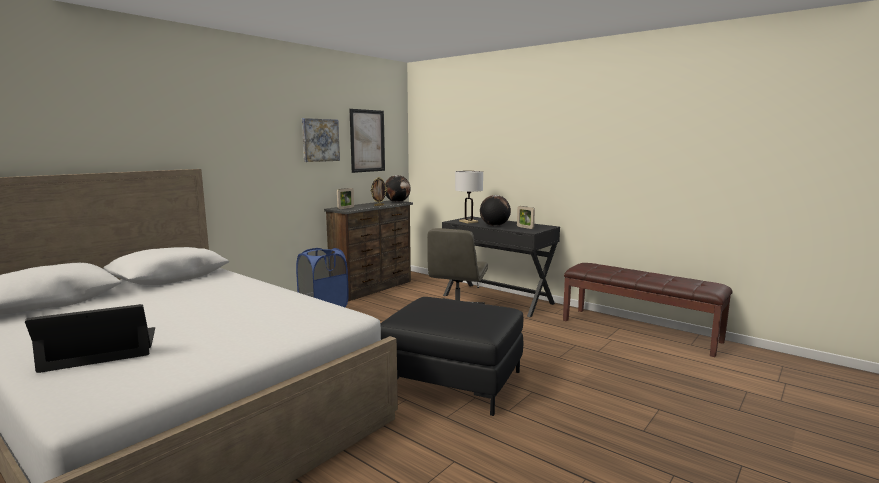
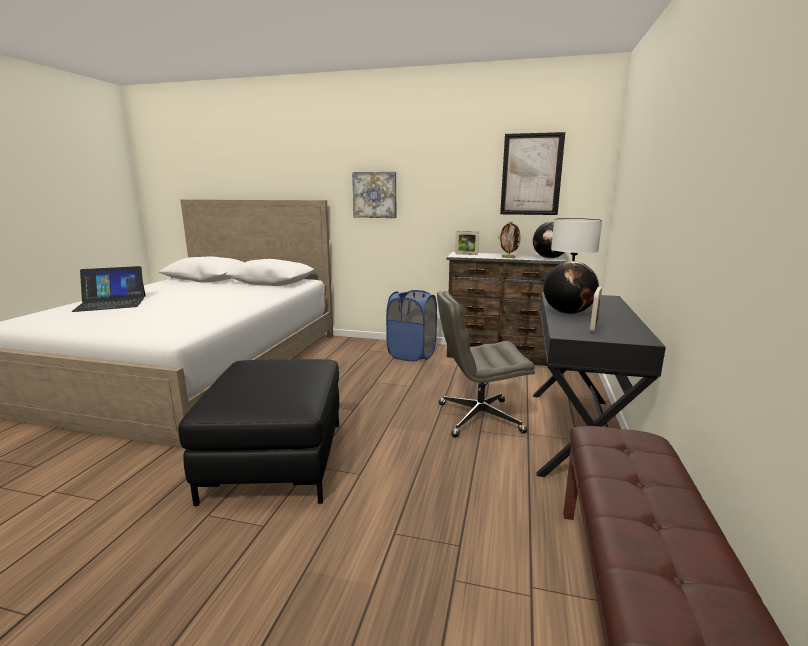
camera: 65 degrees right, 5 degrees up
(101, 349) = (111, 303): laptop -> laptop turned 120 degrees clockwise
(320, 140) = (457, 174): picture -> picture (375, 195)

